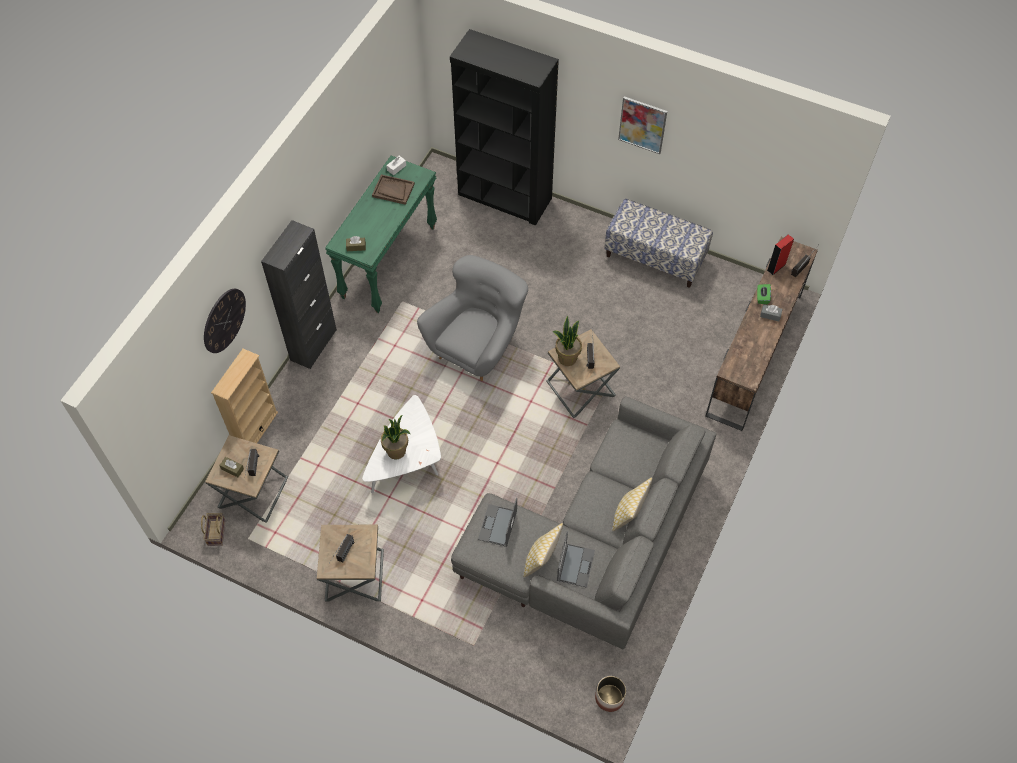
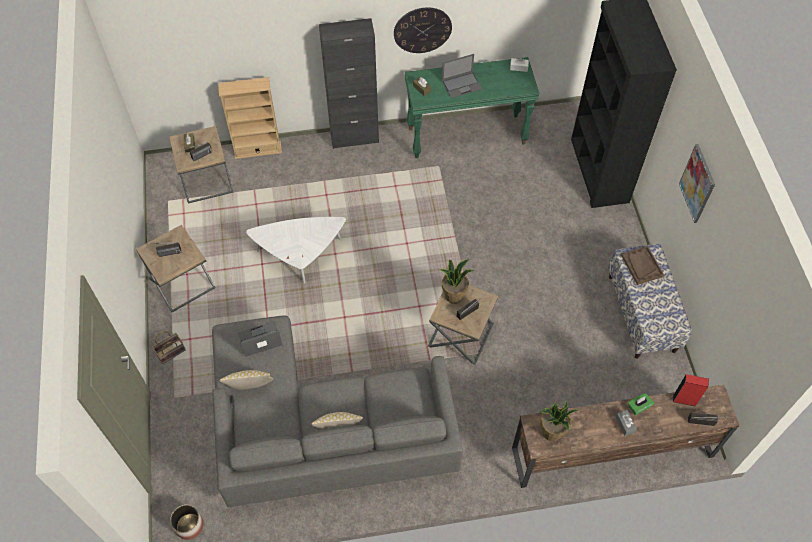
camera: 55 degrees right, 0 degrees up
(216, 532) = (160, 180): basket -> basket (171, 351)
(224, 320) = (257, 39): wall clock -> wall clock (422, 30)
(393, 190) = (495, 78): brown tray -> brown tray (641, 266)
(396, 451) = (286, 236): potted plant -> potted plant (552, 432)
(477, 347) = (440, 239): grey armchair -> none
(575, 565) = (262, 416): laptop -> laptop (462, 85)

